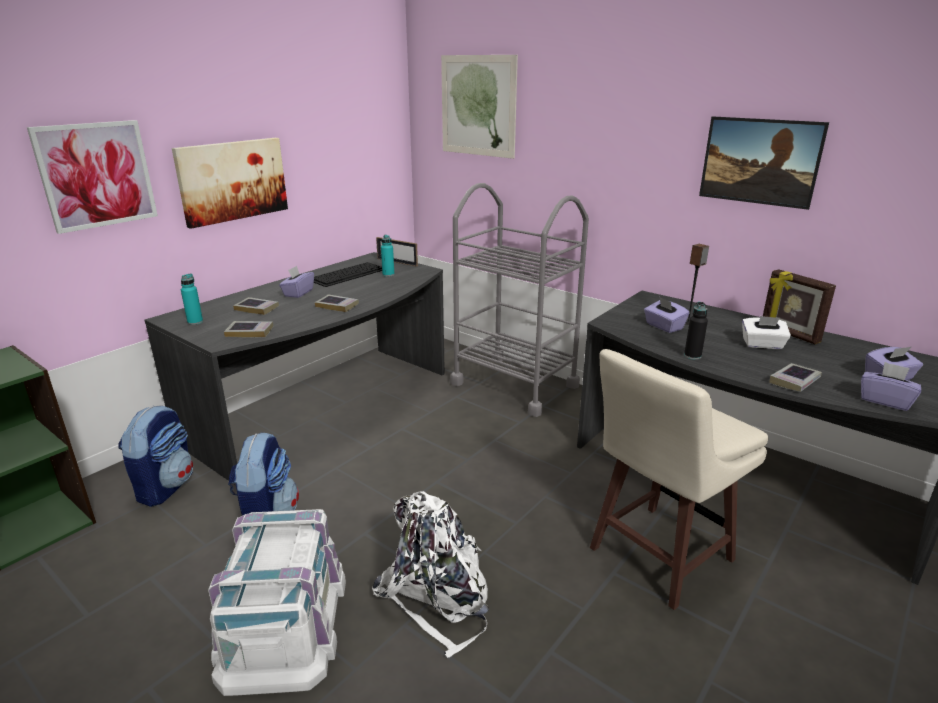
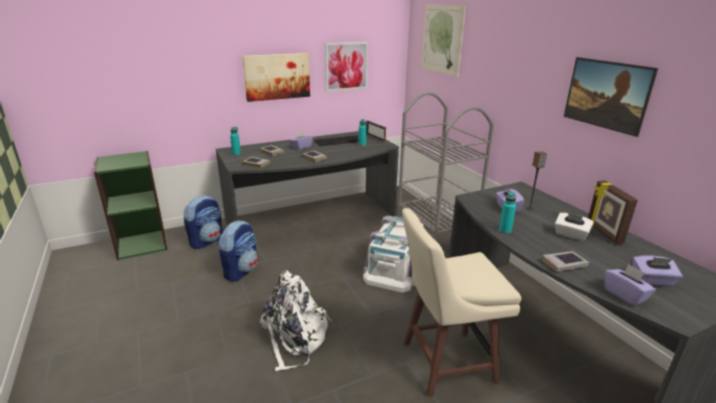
camera: 25 degrees right, 0 degrees up
(96, 175) = (199, 68): picture -> picture (346, 66)
(283, 621) = (212, 323): white storage box -> white storage box (394, 268)
(692, 356) = (505, 231): black bottle -> turquoise bottle

